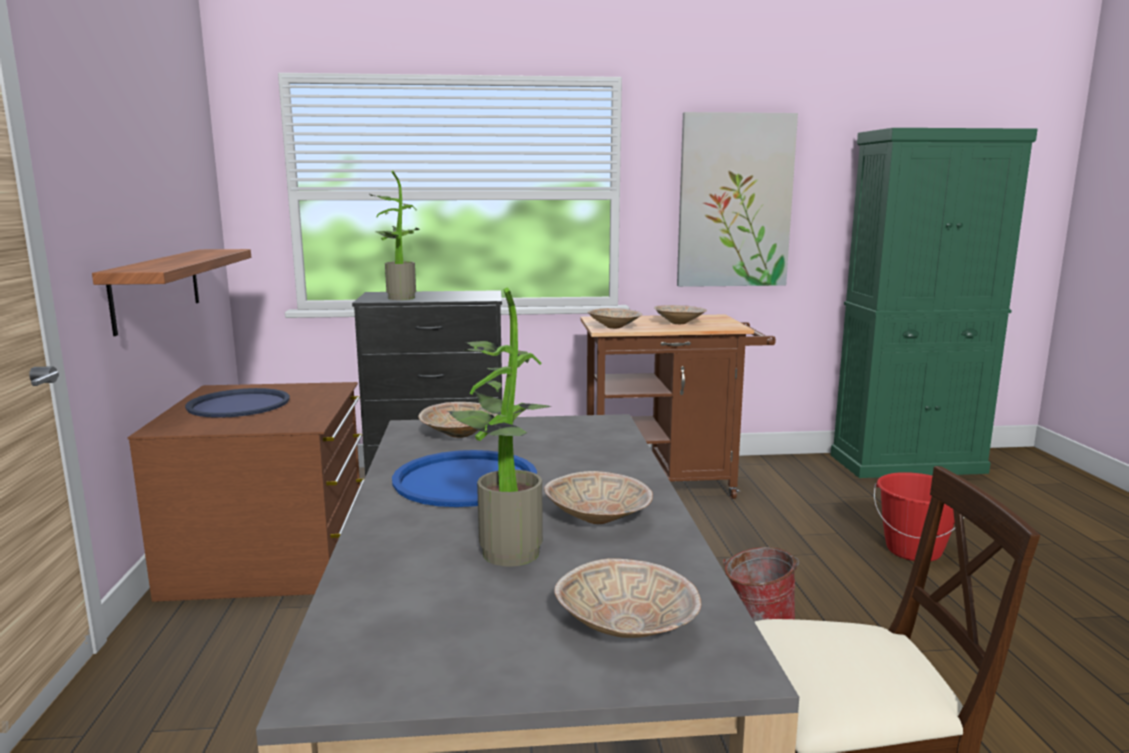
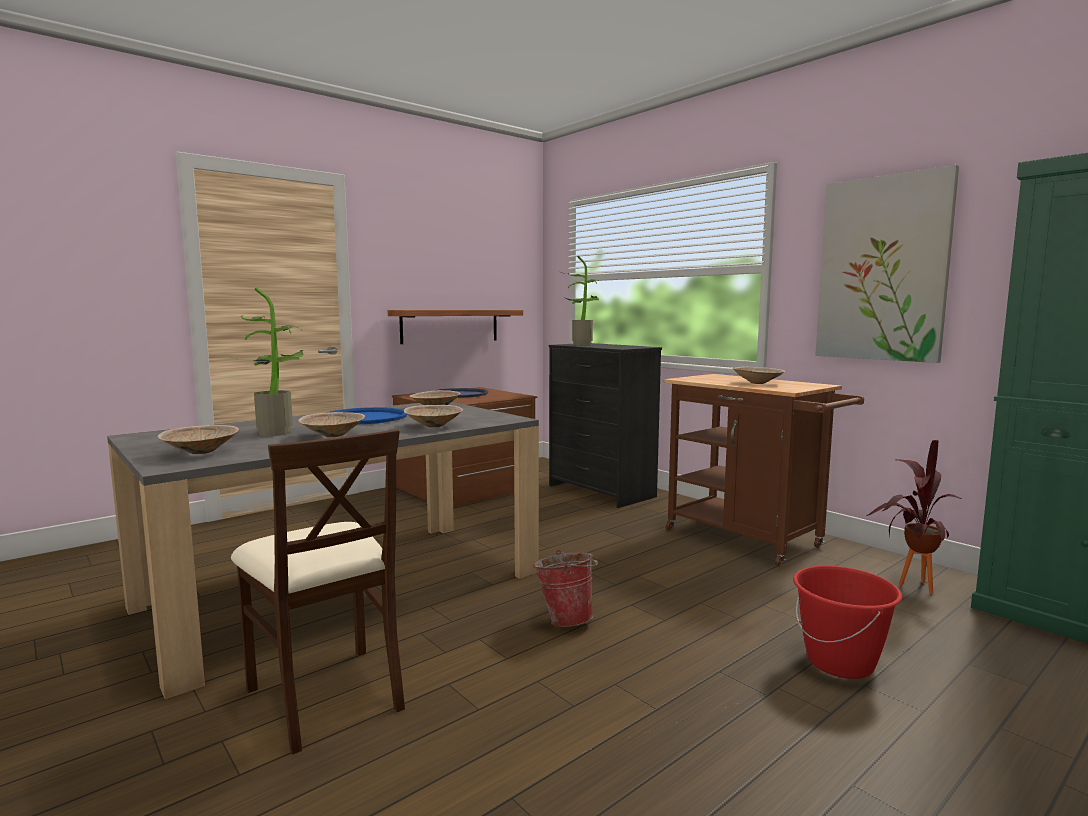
camera: 55 degrees right, 5 degrees down
(615, 327) = (694, 379): beige bowl -> beige bowl (434, 426)
(811, 478) = (908, 586): none -> potted plant

